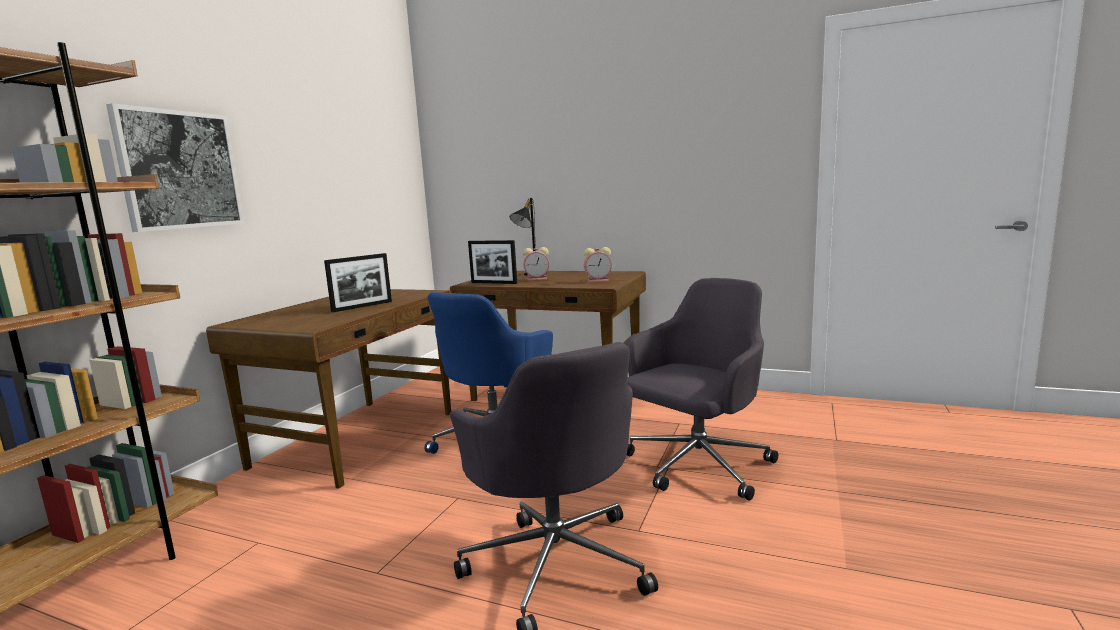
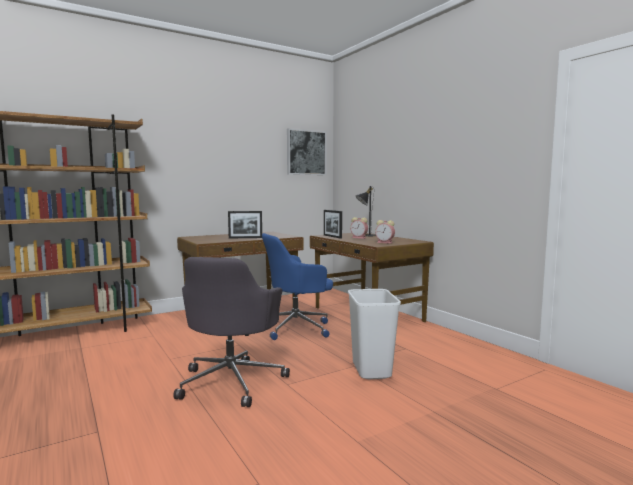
camera: 35 degrees right, 5 degrees down
(179, 170) = (176, 164): picture -> picture (306, 152)
(696, 466) = (372, 370): grey office chair -> white trash can

